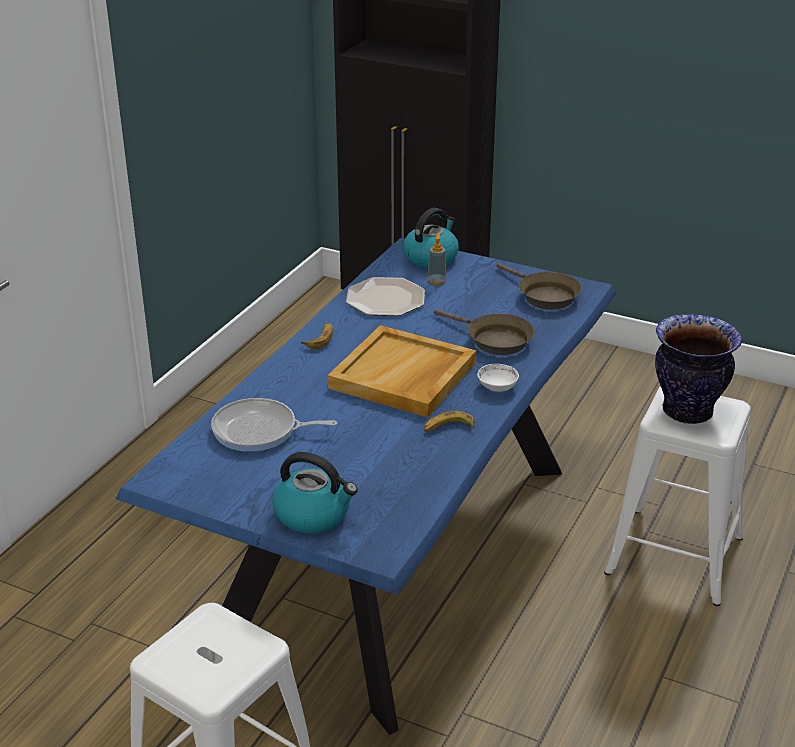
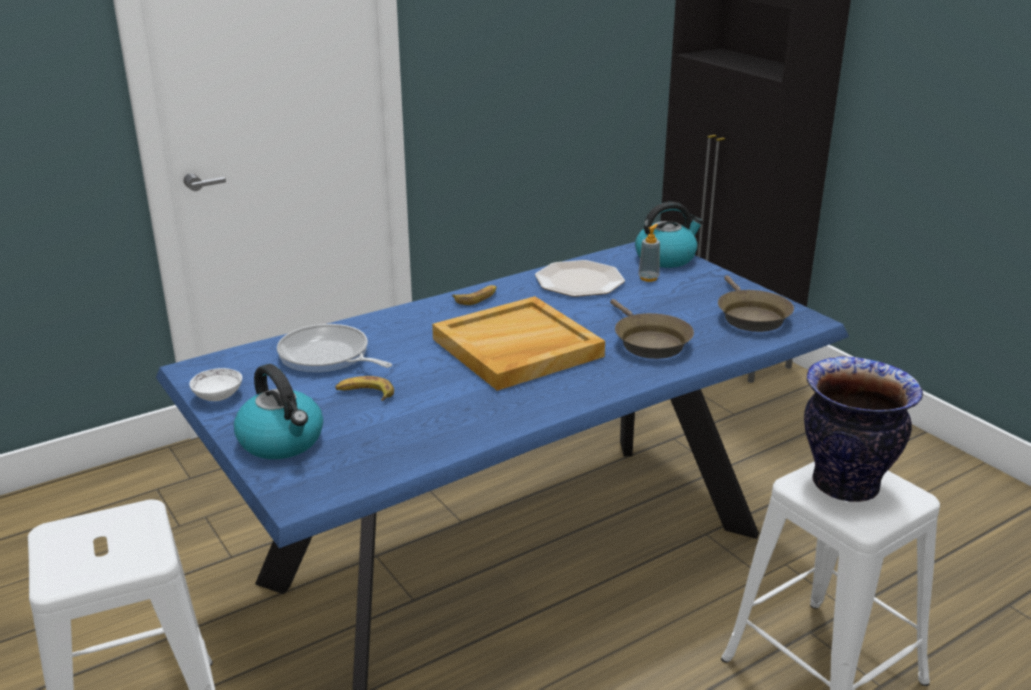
camera: 30 degrees right, 5 degrees down
(448, 428) = (506, 406): banana -> banana (365, 394)
(497, 387) = (602, 384): white bowl -> white bowl (218, 396)

